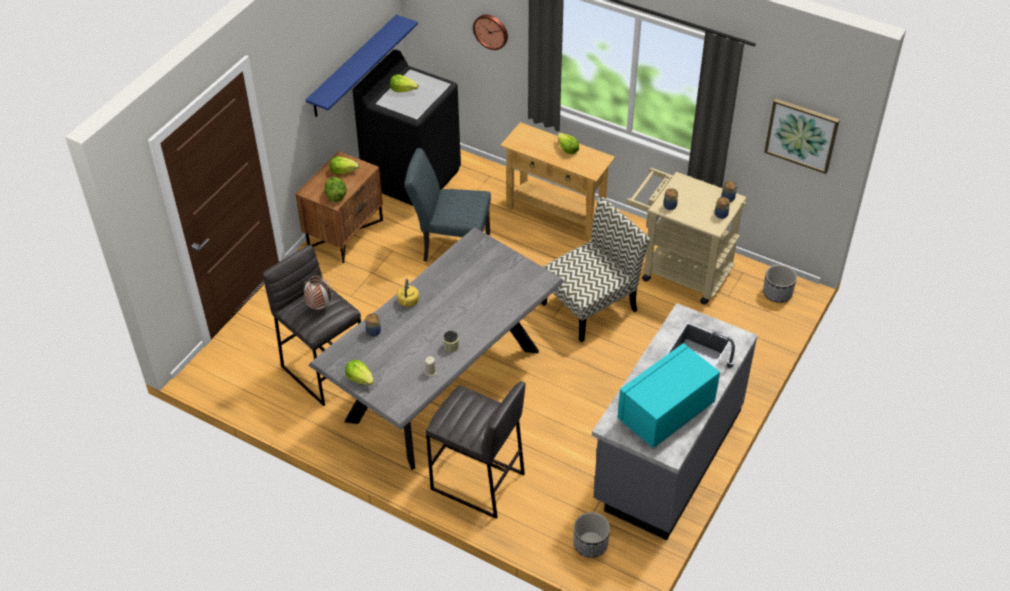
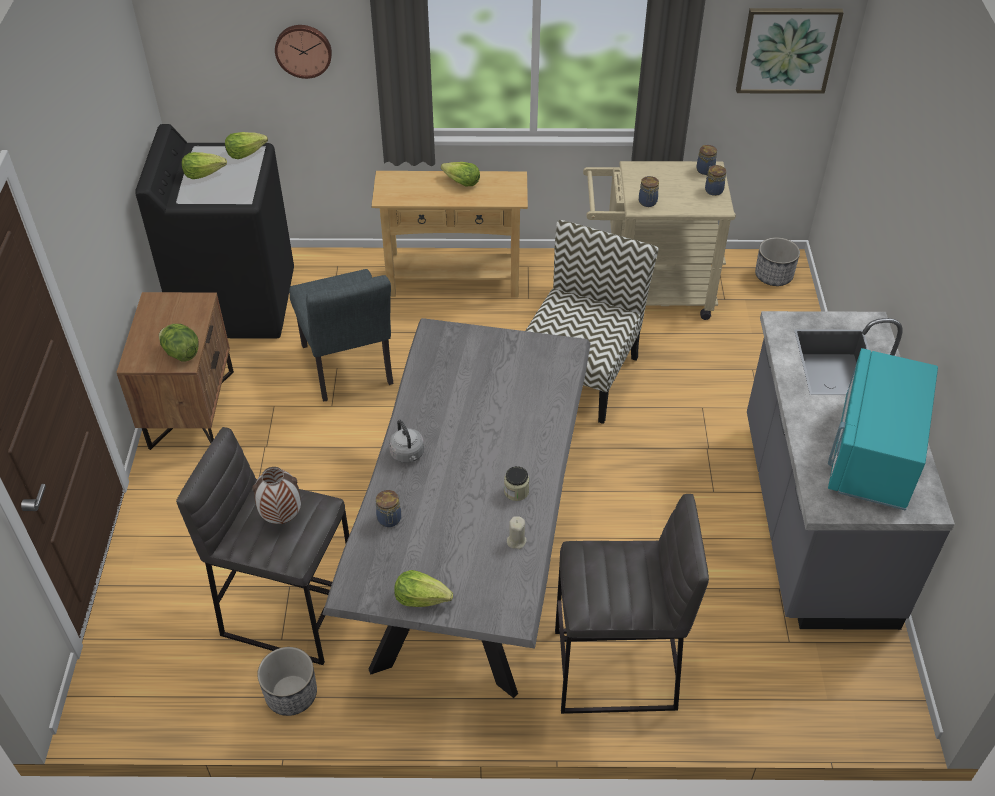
camera: 30 degrees left, 0 degrees up
(344, 171) = (169, 315): lettuce -> lettuce (245, 153)
(353, 67) = (124, 158): blue shelf -> none
(408, 302) = (408, 455): yellow kettle -> grey kettle
(450, 246) = (349, 370): grey chair -> grey chair turned 90 degrees counterclockwise
(590, 544) = (819, 683): planter -> planter (291, 694)

